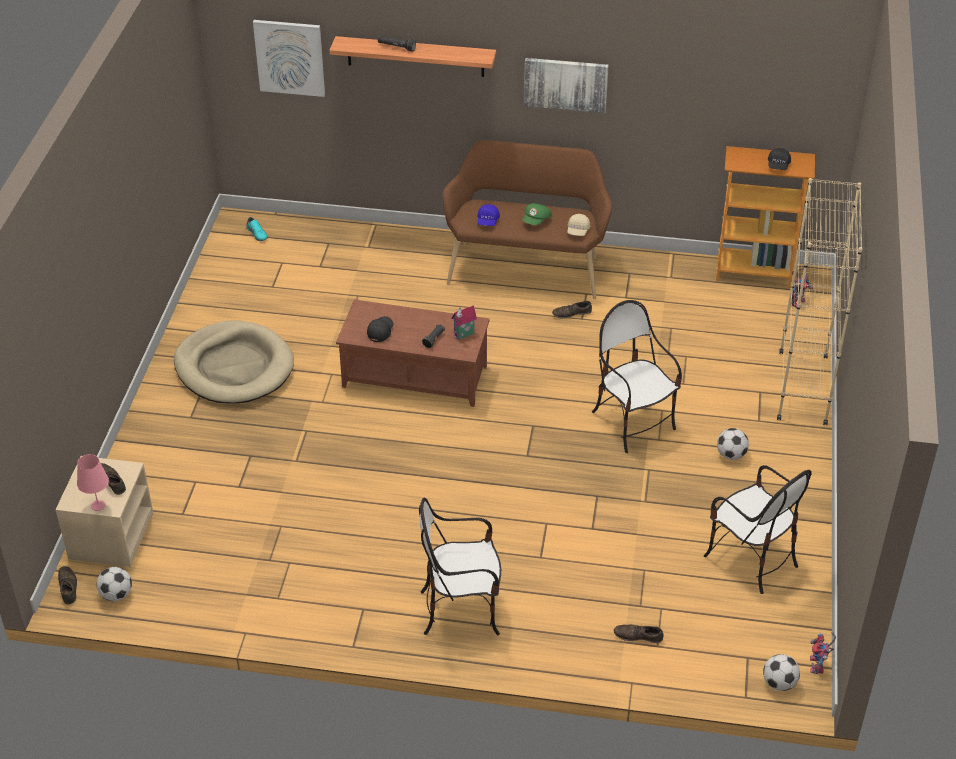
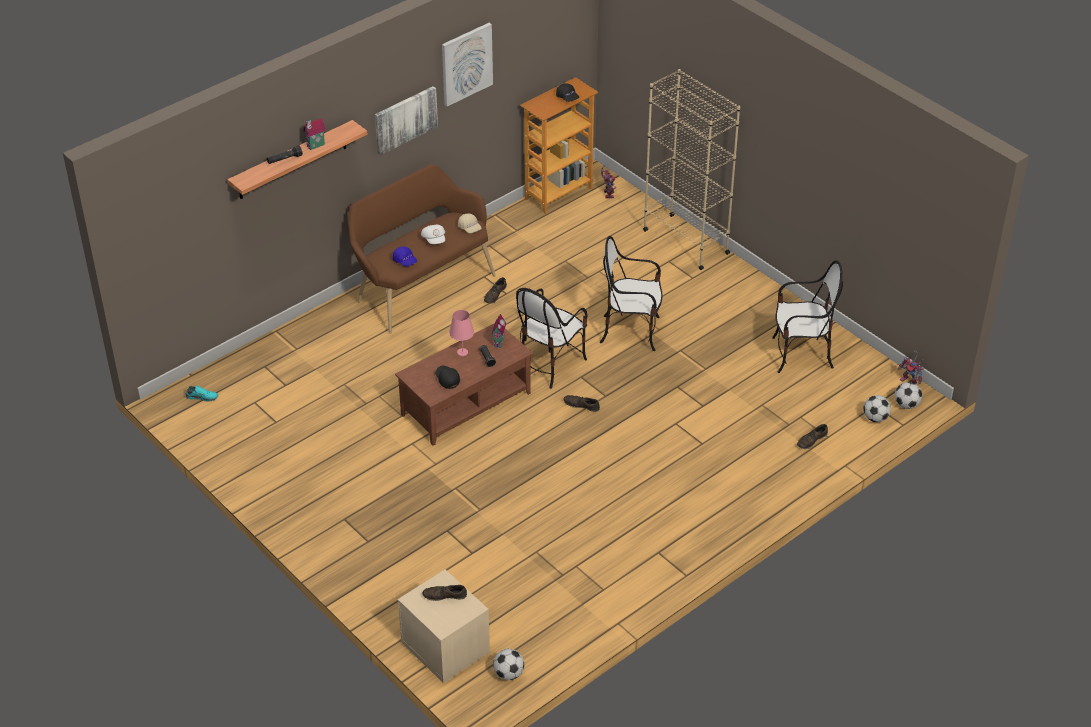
camera: 50 degrees left, 0 degrees up
(68, 587) = (472, 697): brown shoe -> brown shoe (581, 405)
(98, 506) = (463, 614): pink table lamp -> pink table lamp (462, 352)
(234, 367) = (341, 490): beige dog bed -> none
(290, 57) = (191, 220): picture -> picture (466, 63)
(435, 52) = (316, 146): none -> toy house
(461, 609) = (708, 506): chair -> chair (550, 363)
(536, 221) = (434, 239): green cap -> white cap
(731, 455) = (708, 308): football -> football (875, 418)

